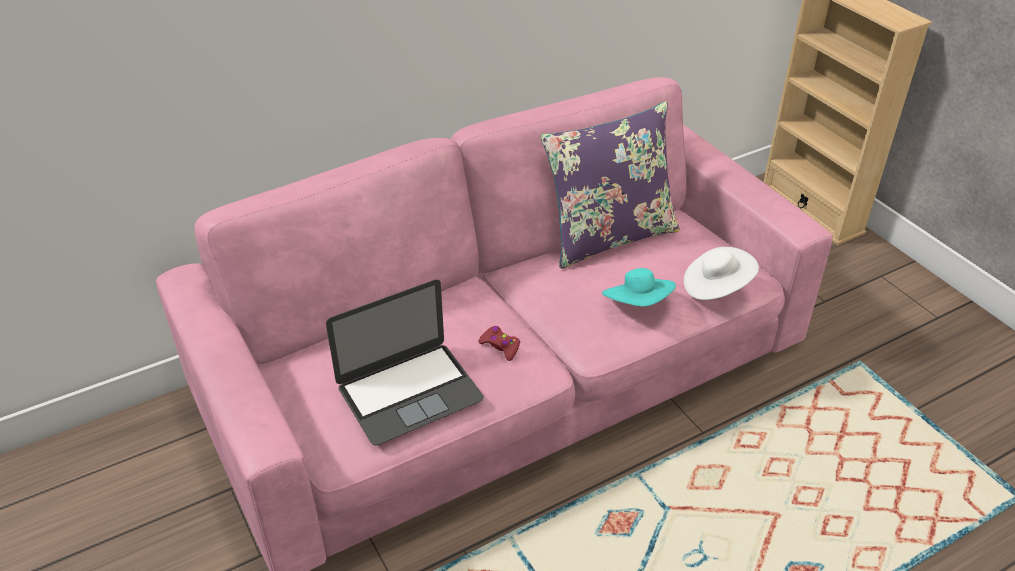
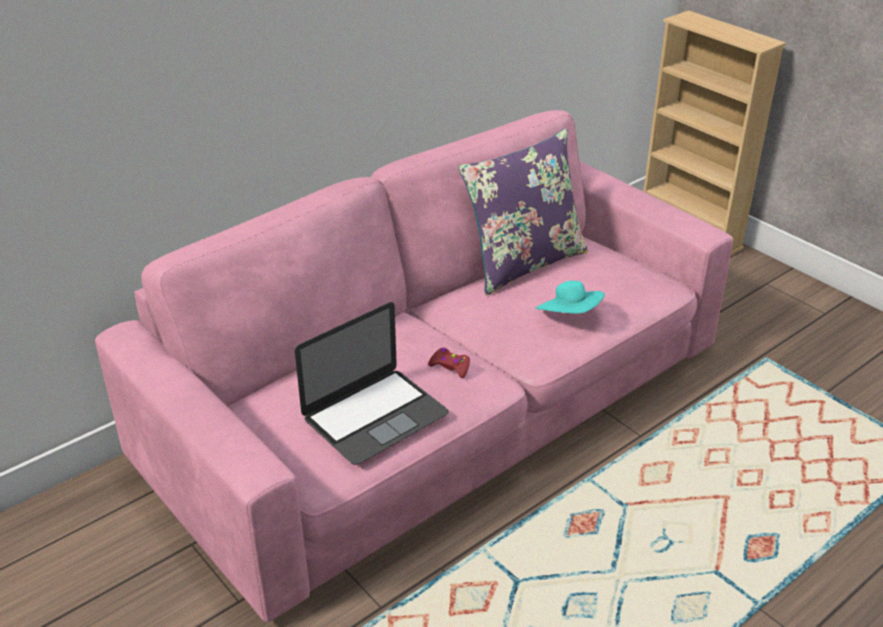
camera: 10 degrees left, 5 degrees down
(716, 287) = (637, 294): white hat -> none

